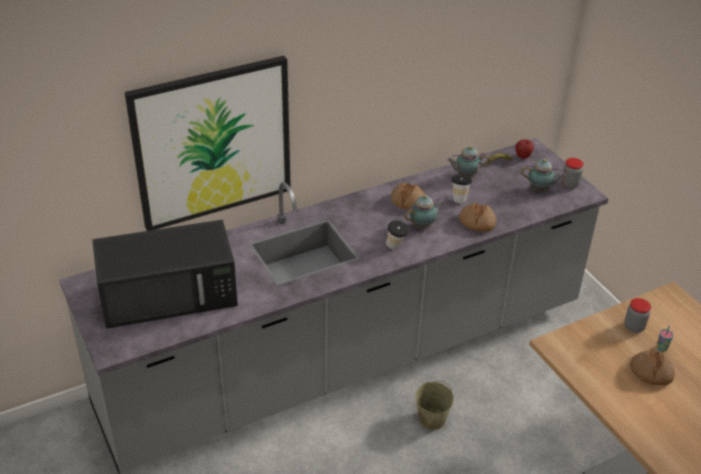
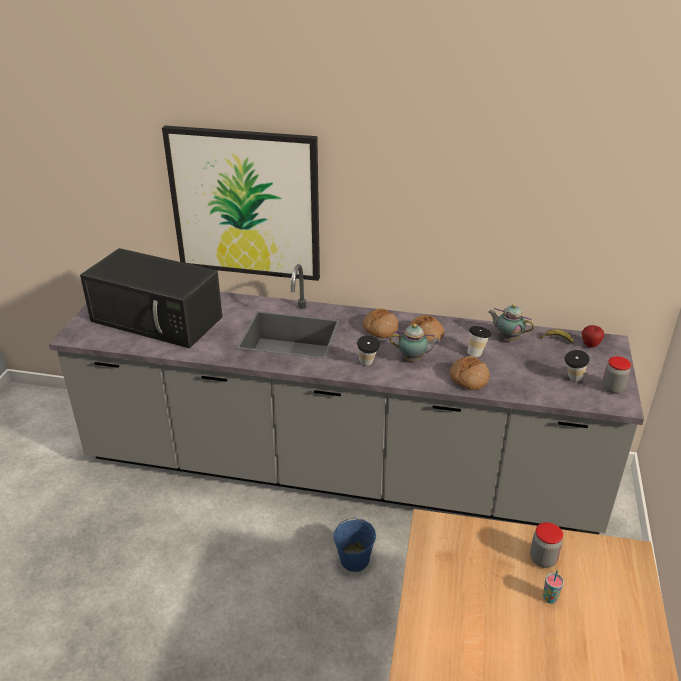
camera: 40 degrees right, 5 degrees down
(431, 418) = (355, 559): beige bucket -> blue bucket
(540, 190) = (572, 379): teapot -> cup
(651, 372) = (506, 614): bread -> bread (380, 328)

